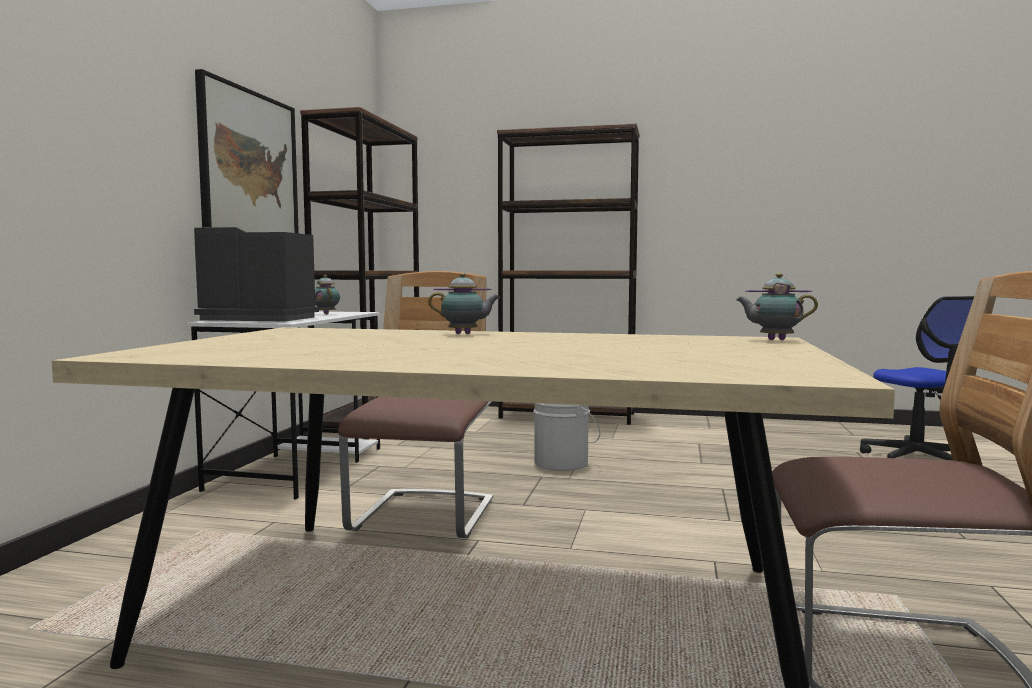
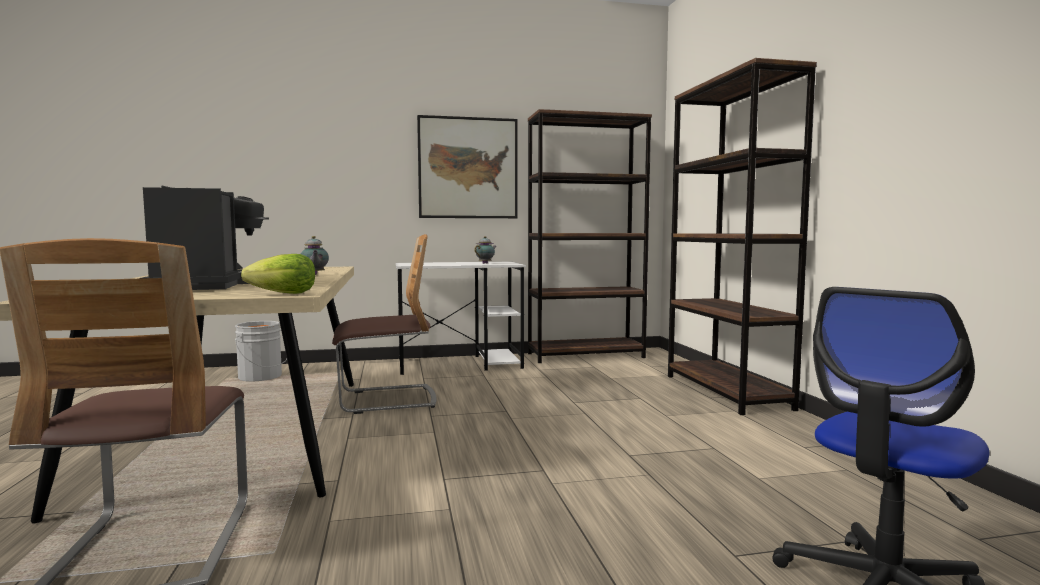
camera: 65 degrees right, 0 degrees up
(258, 319) = (424, 263): coffee machine -> coffee machine (208, 286)
(563, 463) = (552, 411): grey bucket -> grey bucket (261, 377)
(773, 340) = (284, 294): teapot -> lettuce

